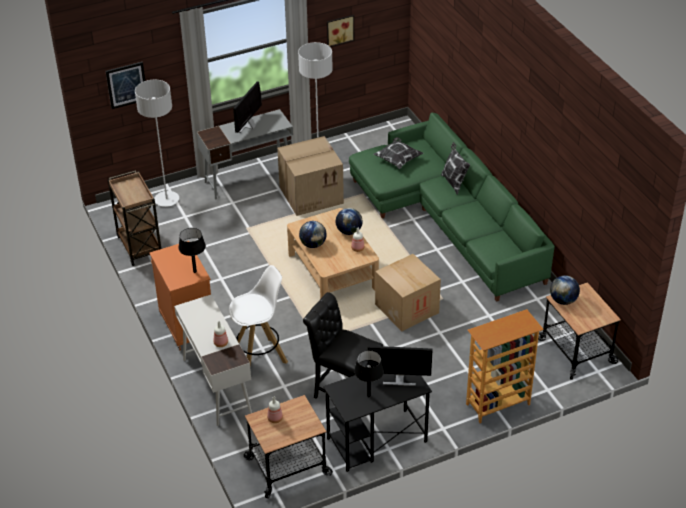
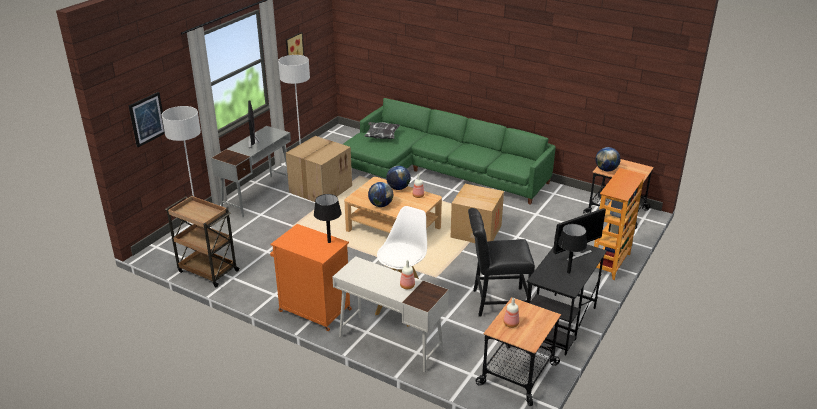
camera: 35 degrees left, 10 degrees down
(454, 182) = (437, 137): pillow -> none

